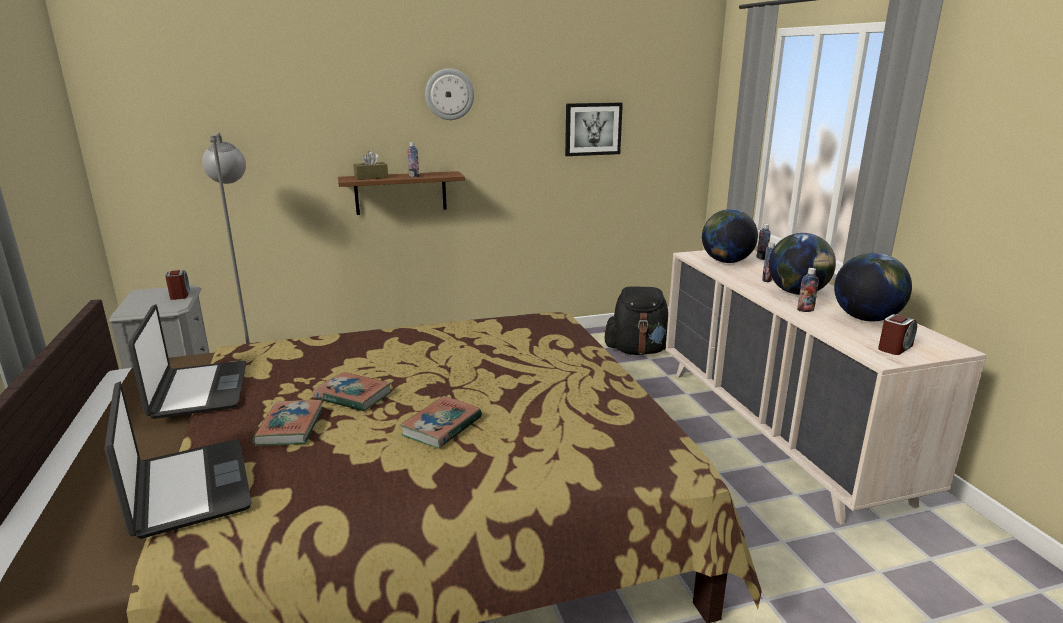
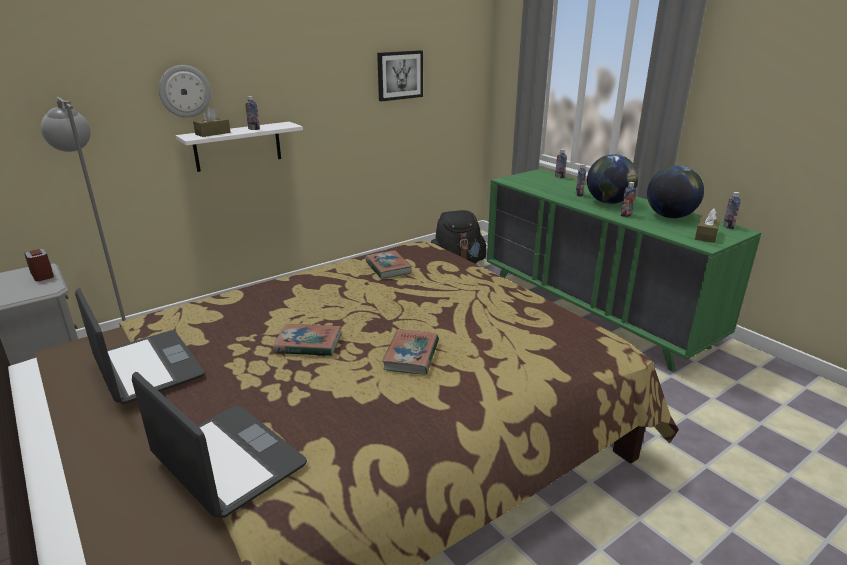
camera: 20 degrees left, 5 degrees up
(290, 427) = (274, 383): book -> book (388, 268)
(401, 193) = (238, 146): brown shelf -> white shelf
(449, 94) = (276, 47): wall clock -> wall clock (184, 91)
(726, 261) = (537, 183): globe -> none
(777, 430) = (593, 311): beige dresser -> green dresser
(895, 347) = (706, 235): alarm clock -> brown tissue box
(940, 341) = (728, 227): none -> bottle

